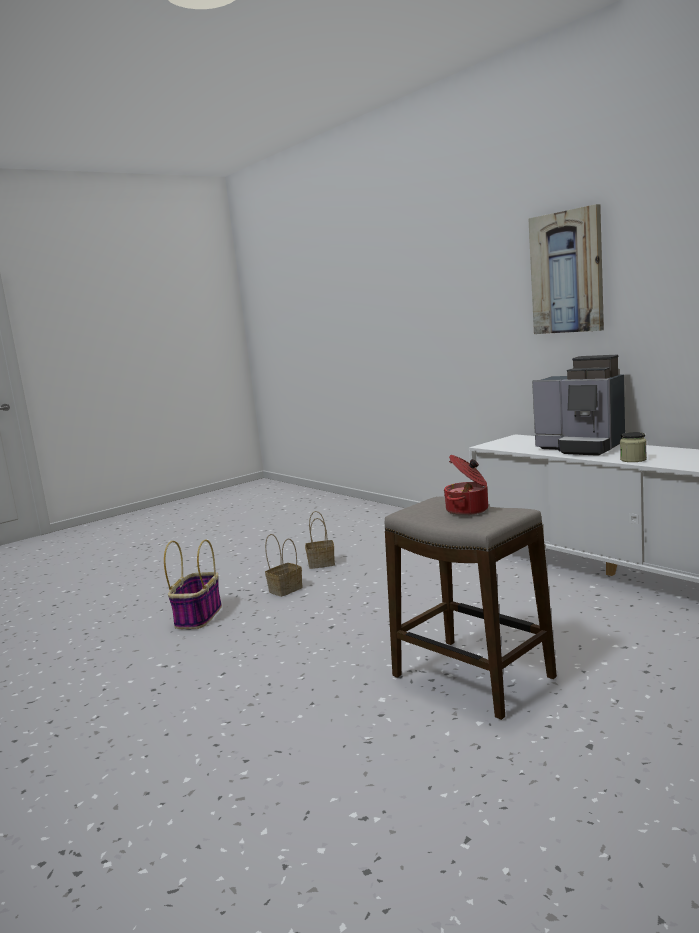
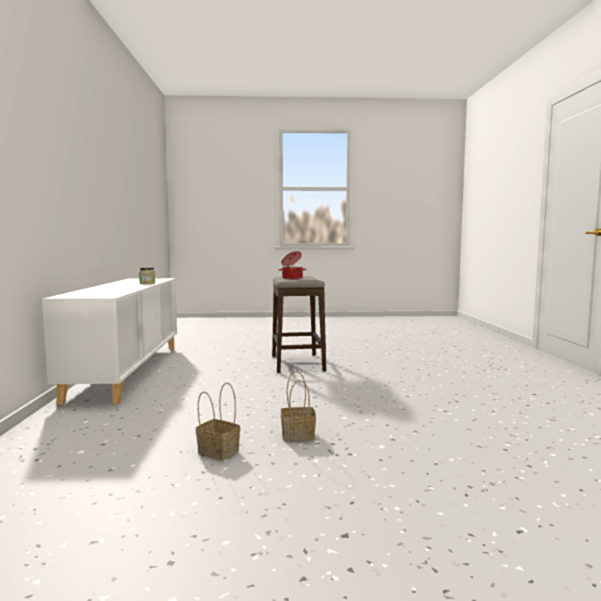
camera: 145 degrees left, 5 degrees down
(198, 616) = (400, 439): basket -> none
(567, 272) = (57, 148): picture -> none
(581, 448) = (113, 288): coffee machine -> none

